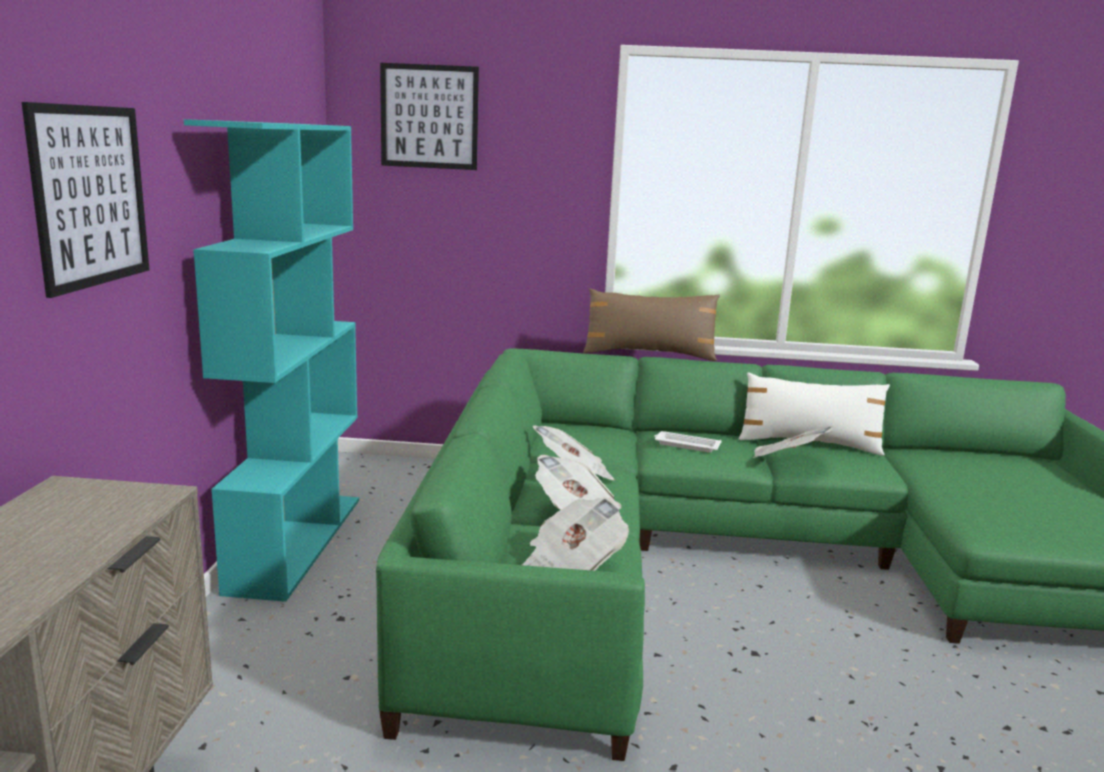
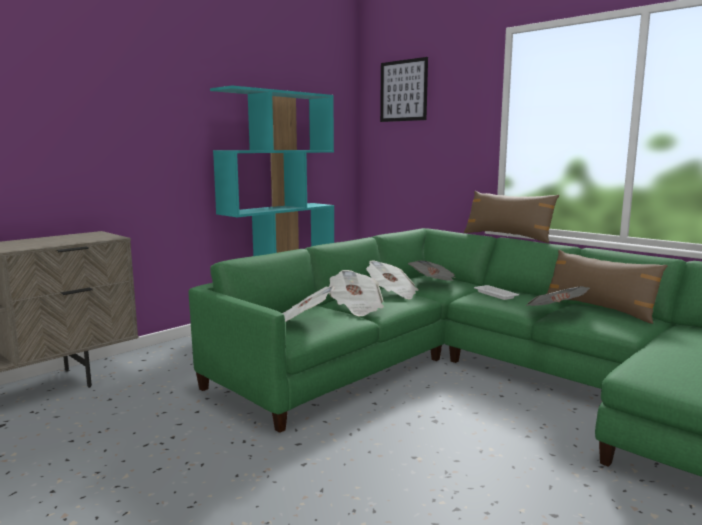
camera: 40 degrees right, 5 degrees down
(91, 196) = (144, 118): picture -> none
(586, 441) = (433, 284): none -> newspaper
(809, 444) = (599, 309): white pillow -> brown pillow

